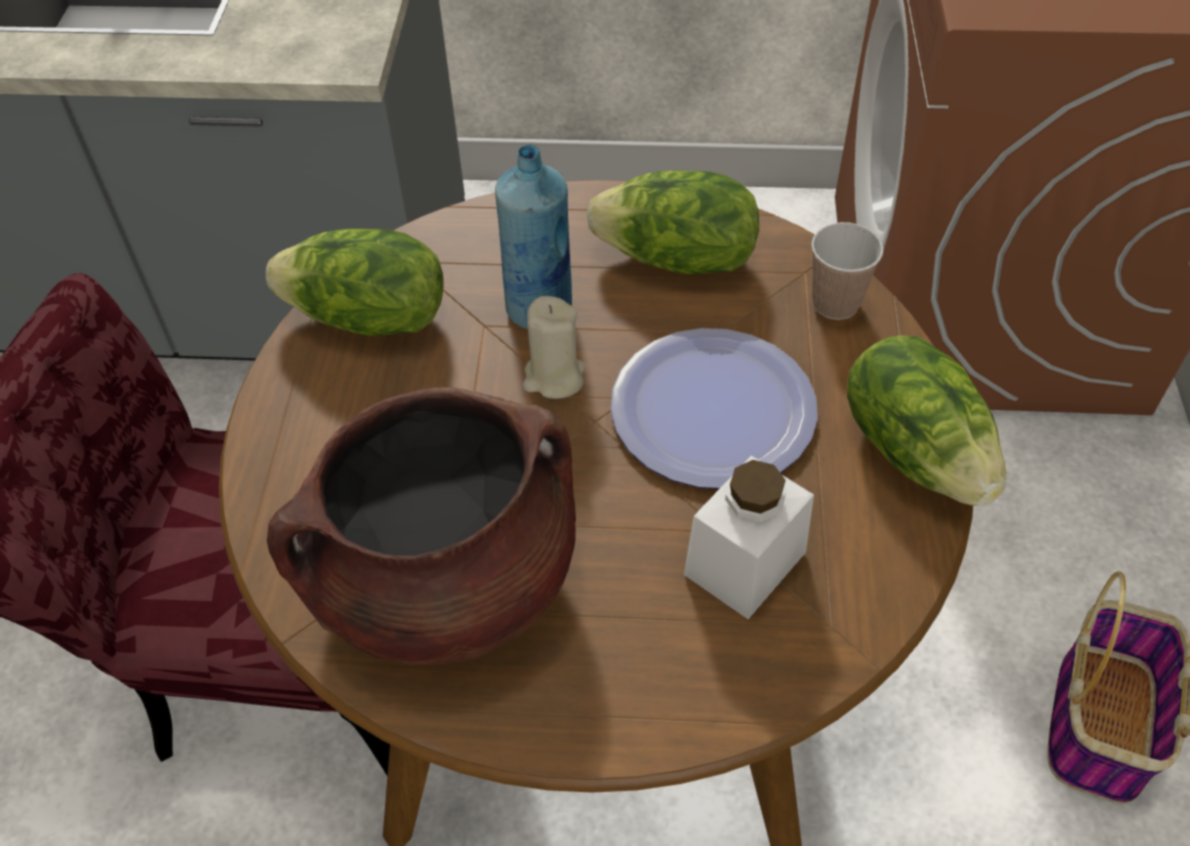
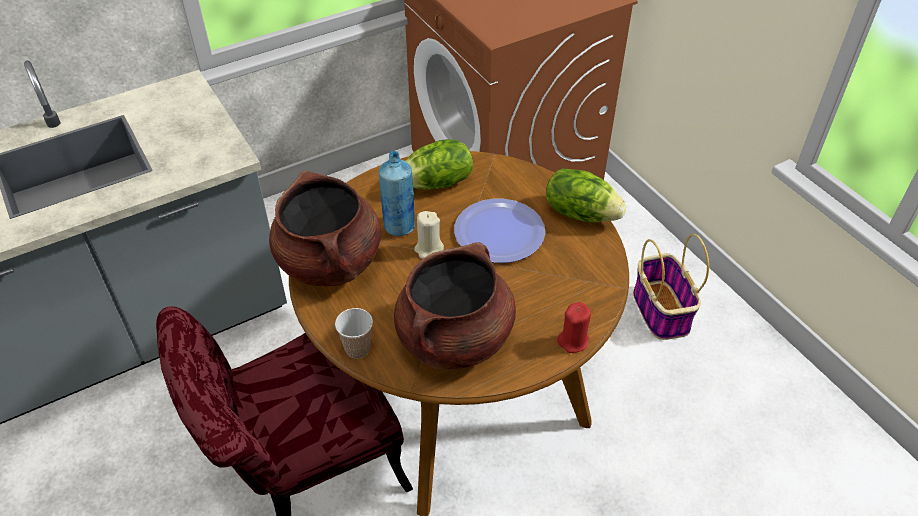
camera: 35 degrees left, 5 degrees down
(369, 319) = (330, 262): lettuce -> brown cooking pot
(669, 723) = (573, 341): none -> red candle
(745, 563) = (555, 278): white jar -> none
(835, 303) = (511, 174): cup -> cup (357, 349)

